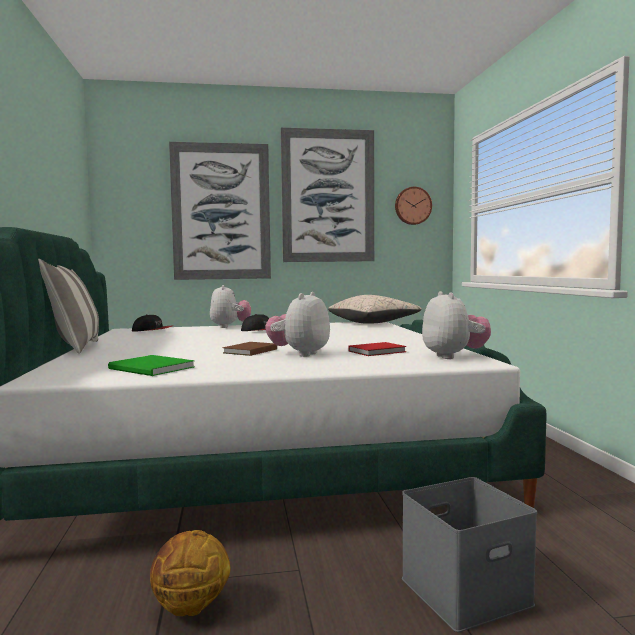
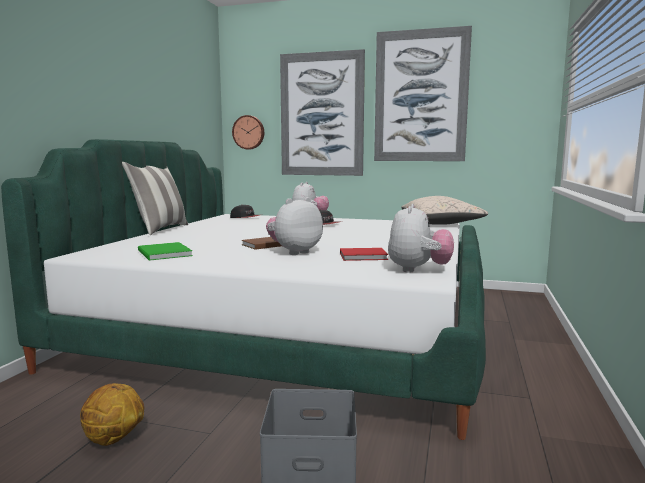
camera: 25 degrees right, 5 degrees up
(412, 206) = (511, 103): wall clock -> wall clock (249, 132)

